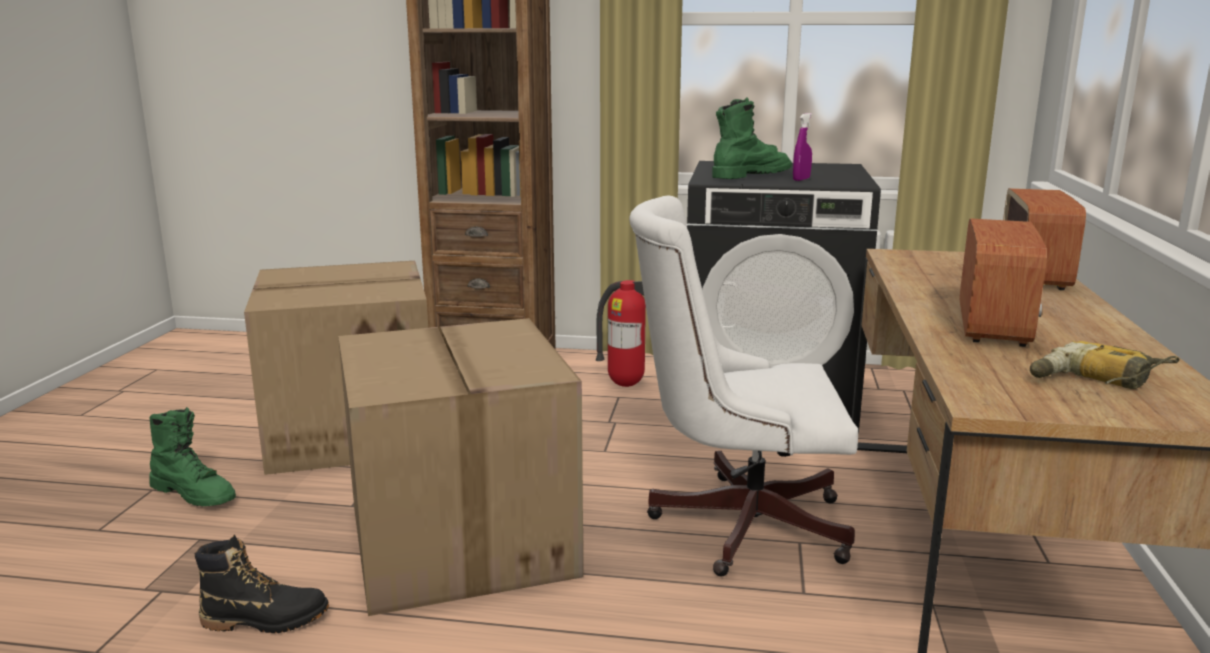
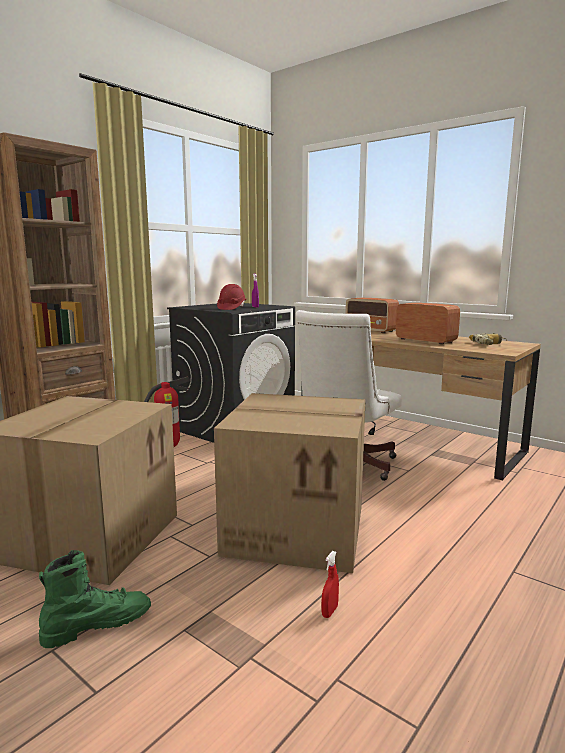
camera: 60 degrees left, 5 degrees down
(265, 619) = (329, 611): black boot -> red spray bottle
(750, 176) = (231, 308): green boot -> red hard hat

